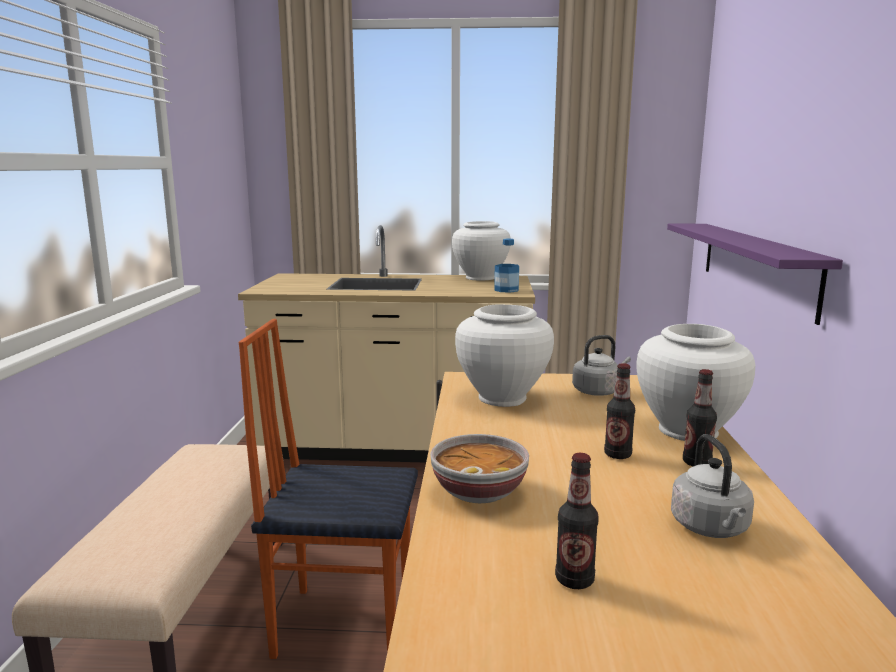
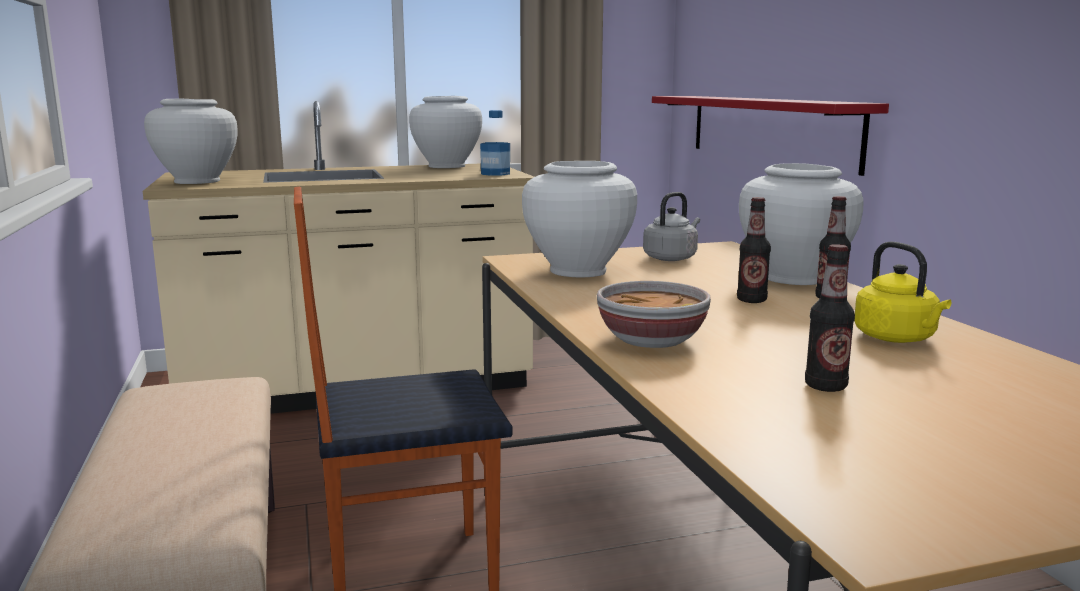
camera: 20 degrees left, 0 degrees up
(284, 285) = (197, 181): none -> white vase
(711, 528) = (897, 338): grey kettle -> yellow kettle
(755, 265) = (768, 129): purple shelf -> red shelf

